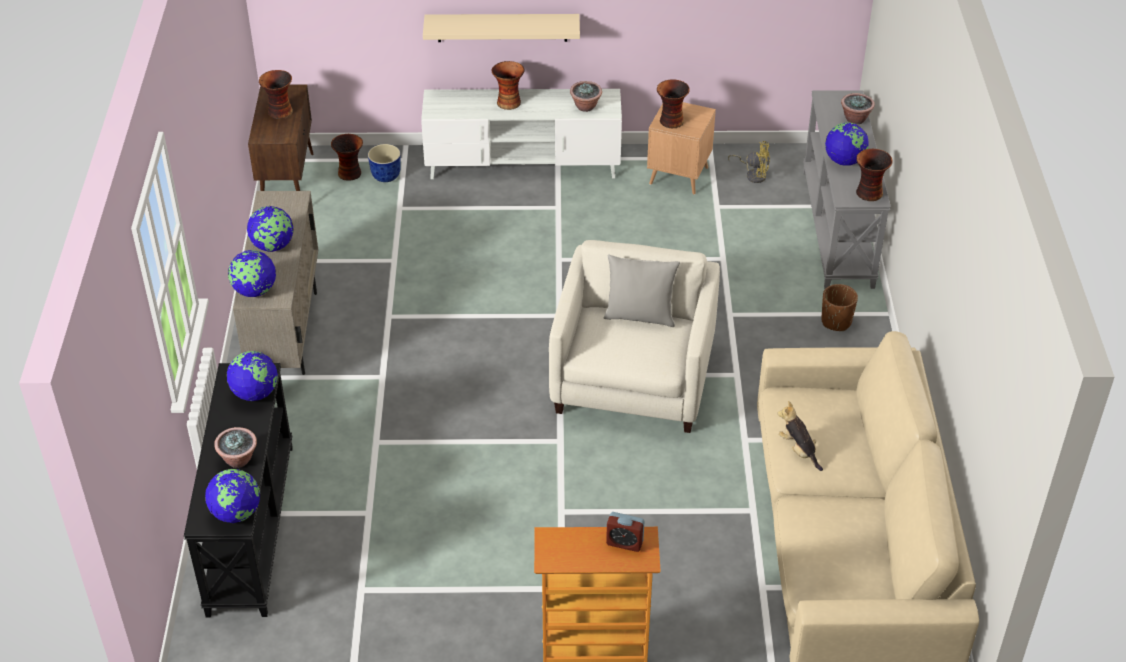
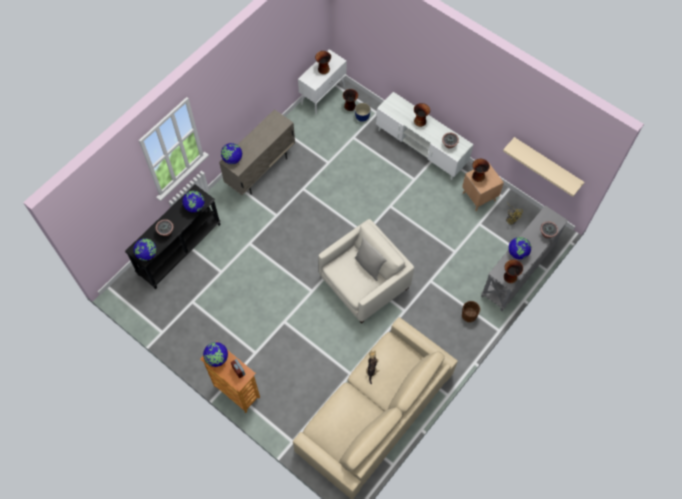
camera: 40 degrees right, 20 degrees up
(273, 246) = (256, 141): globe -> globe (217, 358)
(288, 182) = (323, 95): brown cabinet -> white cabinet
(502, 27) = (430, 89): beige shelf -> beige shelf (547, 163)

